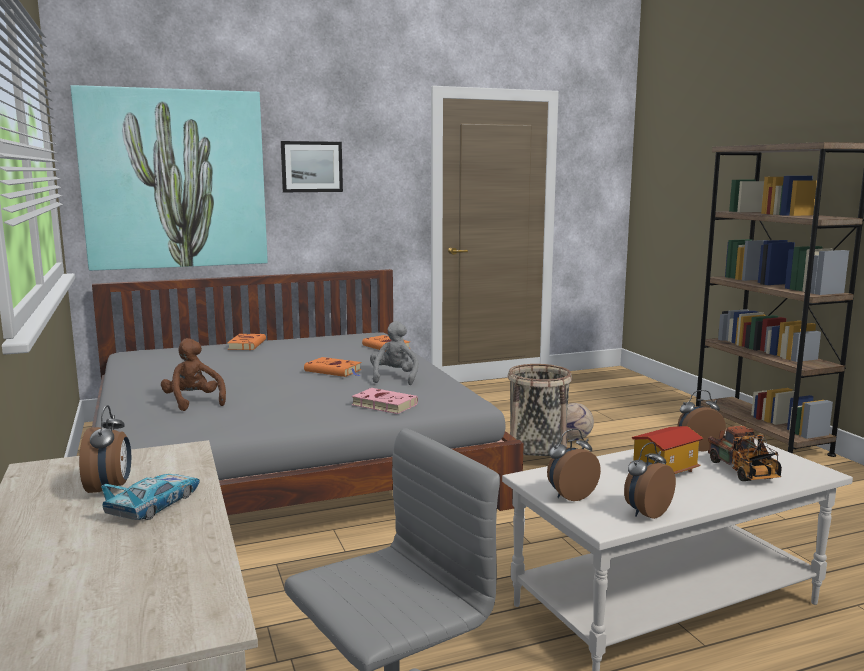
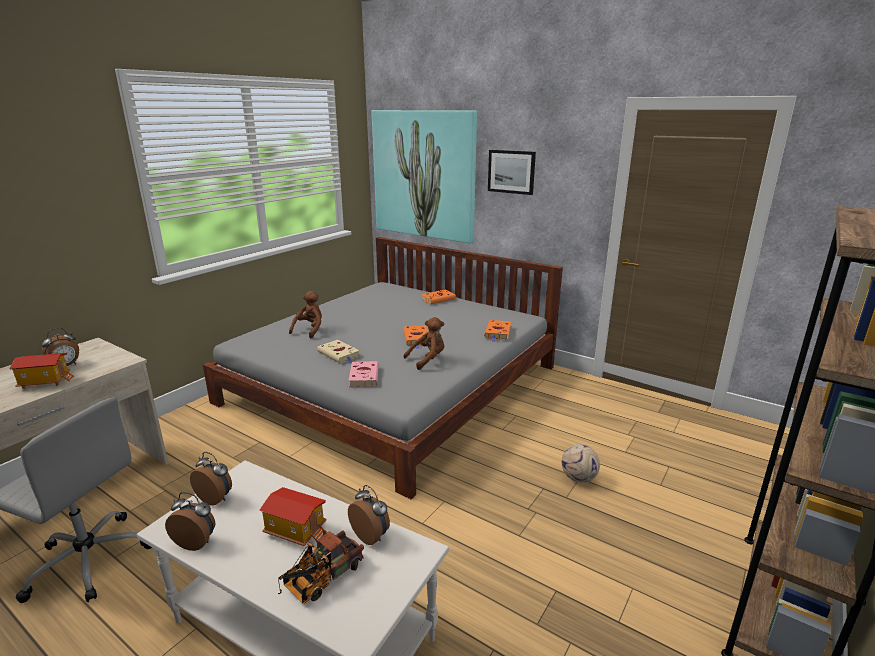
camera: 55 degrees right, 10 degrees up
(155, 505) = (46, 381): toy car -> toy house
(301, 404) = (339, 354): none -> beige book
(394, 378) = (427, 359): grey plush toy -> brown plush toy
(537, 458) = (512, 474): basket -> none

